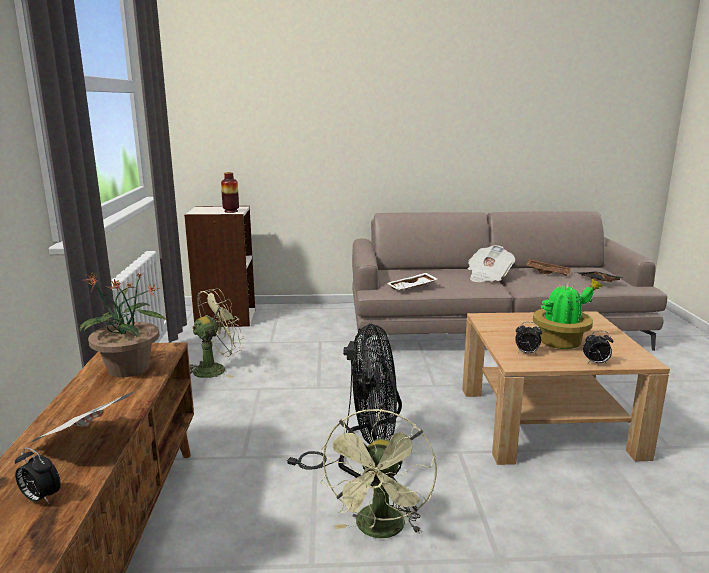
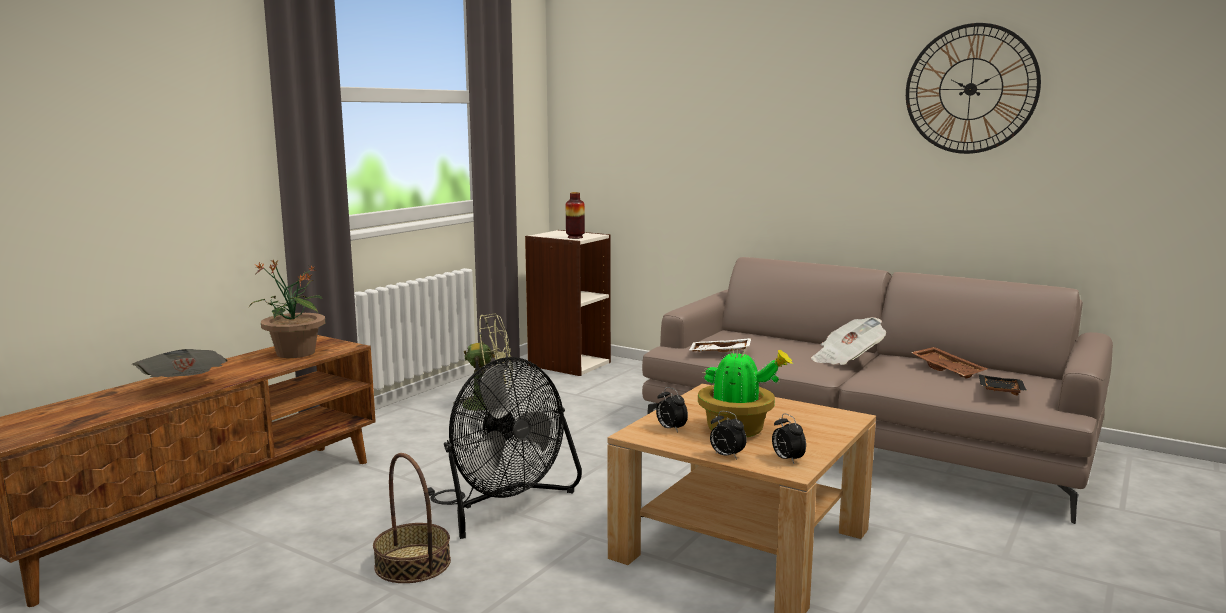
camera: 35 degrees right, 5 degrees down
(40, 498) = (110, 406): alarm clock -> alarm clock (787, 459)
(380, 531) = (413, 563): green fan -> basket
(519, 86) = (970, 89): none -> wall clock

